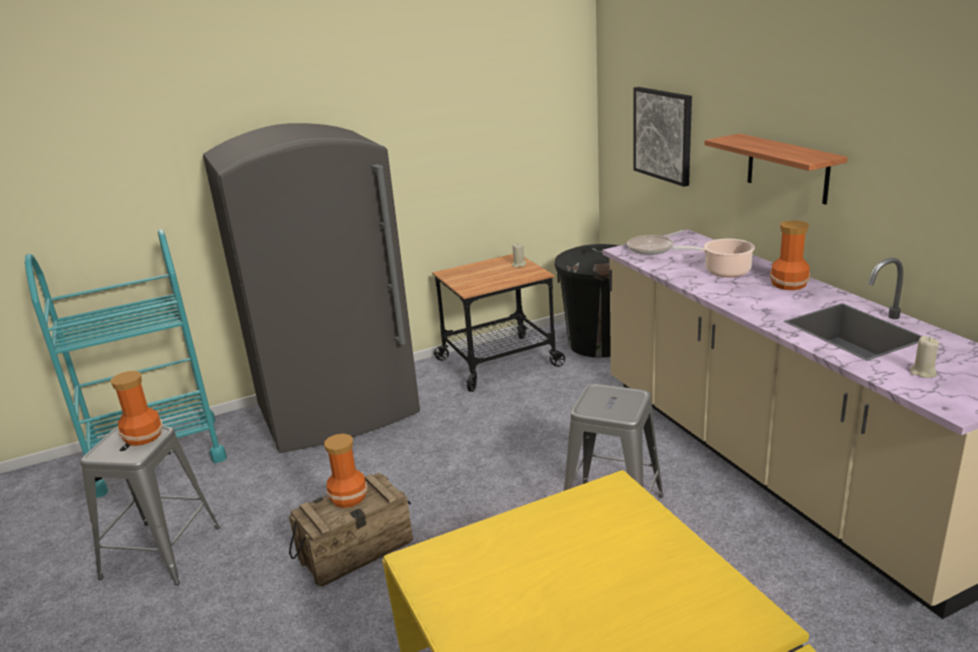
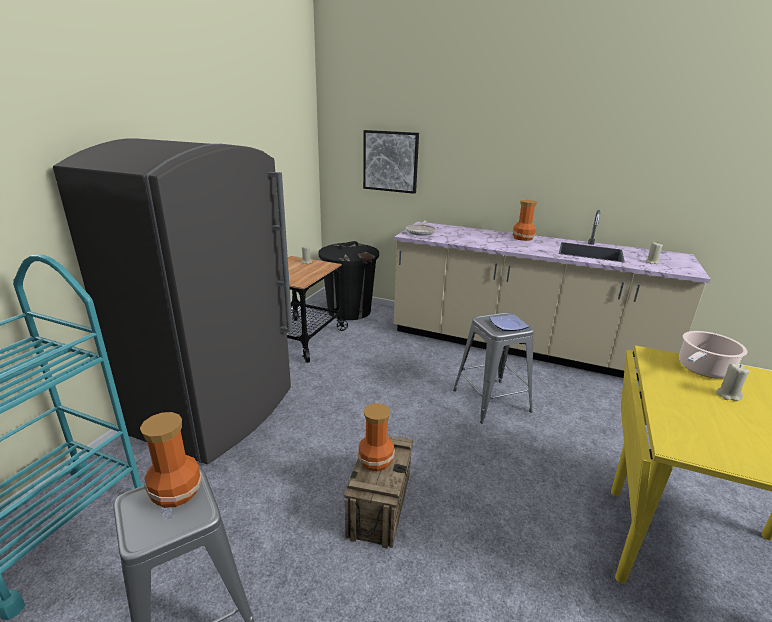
camera: 45 degrees left, 0 degrees up
(590, 559) = (728, 395): none -> beige candle
(613, 407) = (509, 325): none -> plate
(724, 271) = (482, 237): cooking pot -> cooking pot (703, 369)
(787, 168) = (503, 171): shelf -> none

